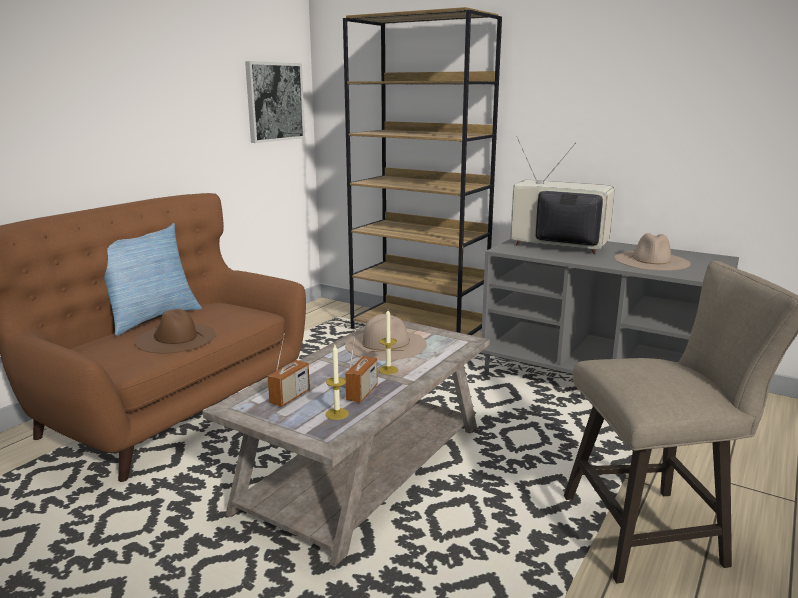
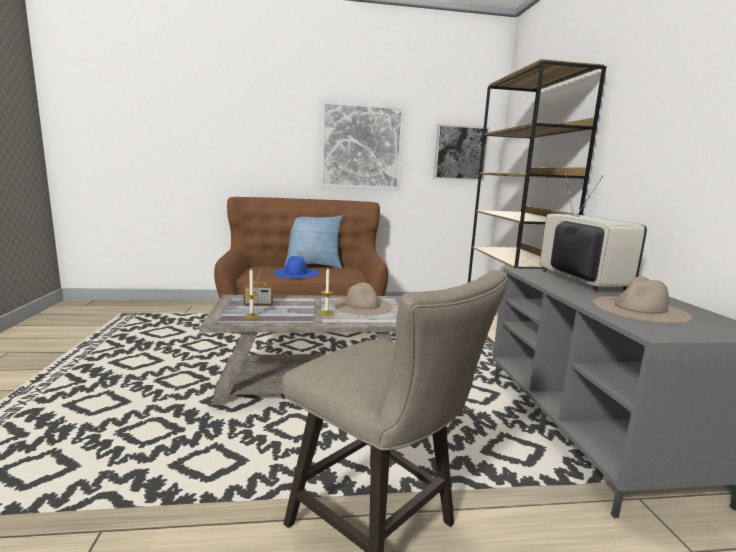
camera: 50 degrees right, 5 degrees down
(155, 104) = (361, 147): none -> picture
(175, 338) = (296, 273): brown hat -> blue hat
(362, 393) = (286, 315): radio -> none

